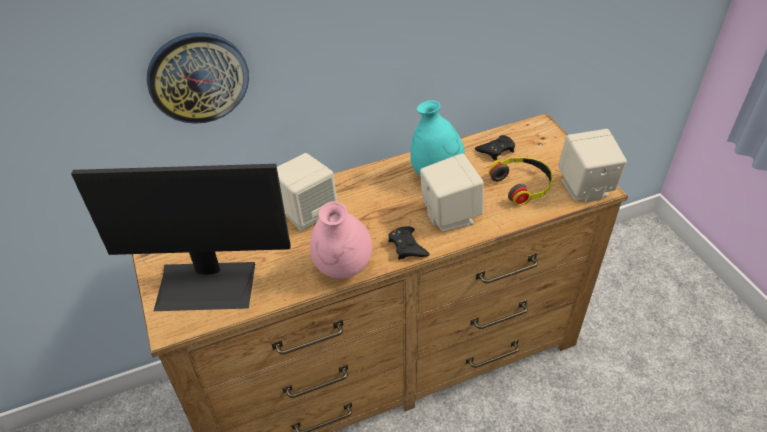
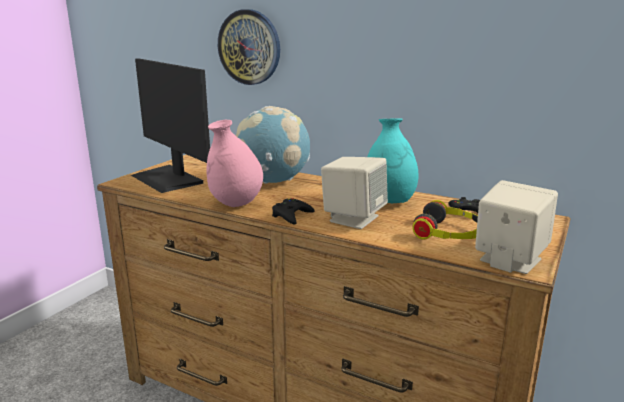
camera: 50 degrees right, 25 degrees down
(307, 213) = (273, 181): beige speaker -> globe

